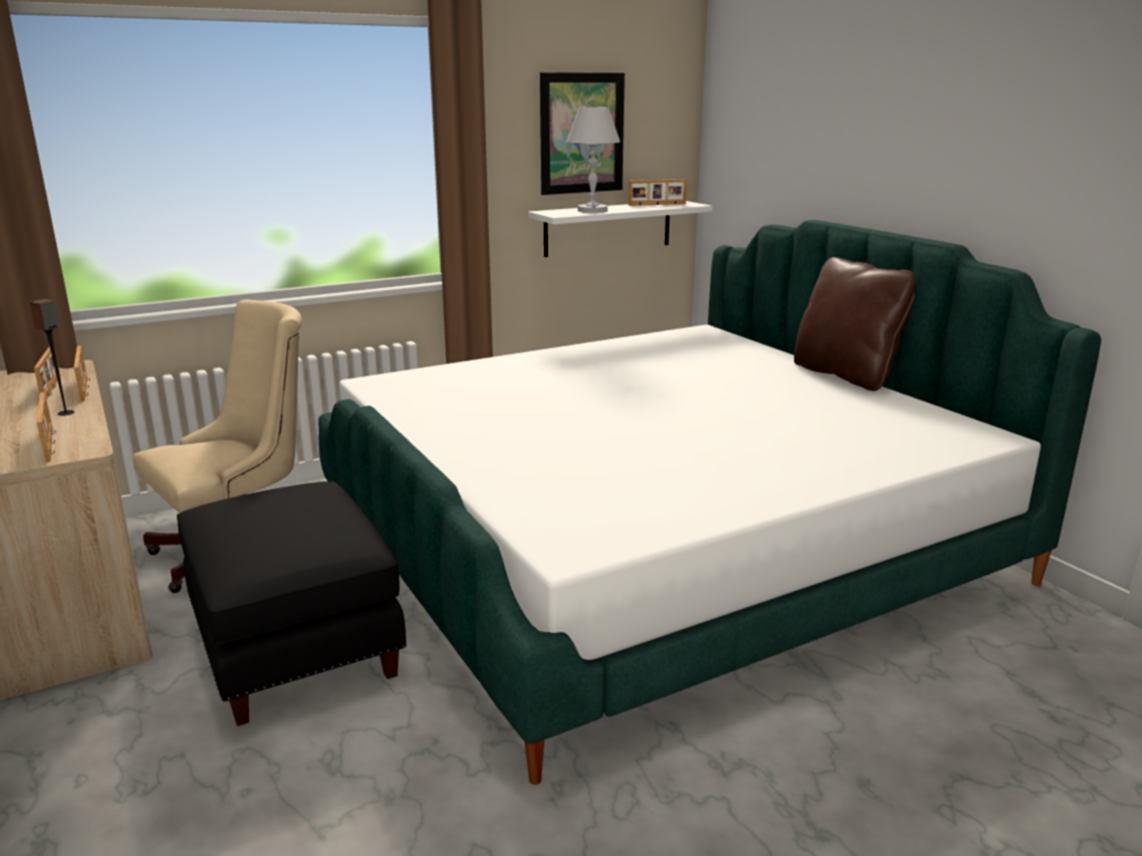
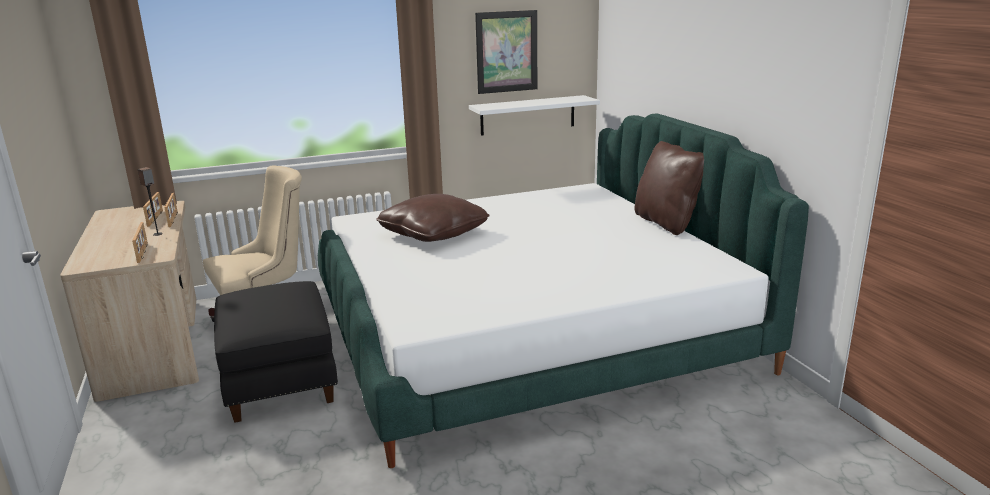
camera: 10 degrees right, 0 degrees up
(515, 400) = (433, 234): none -> brown pillow
(593, 210) = (512, 104): white table lamp -> none
(657, 204) = (561, 99): picture frame -> none

